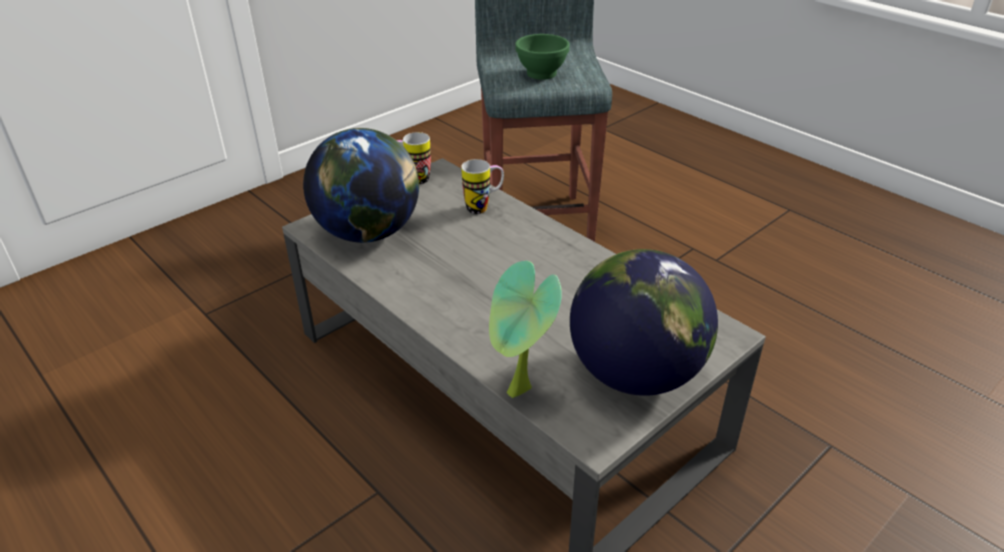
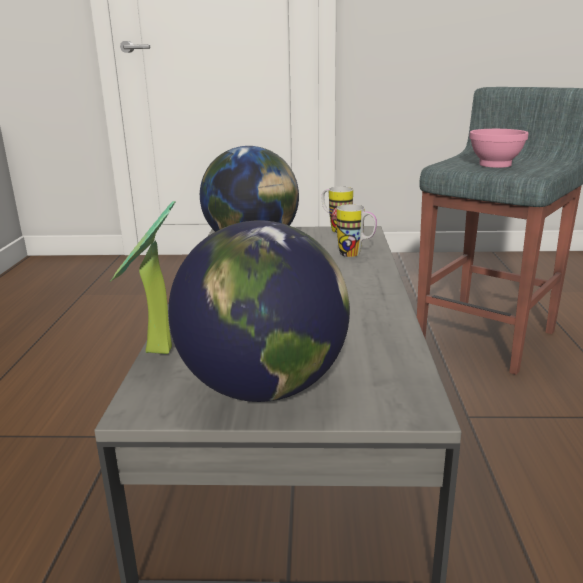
camera: 45 degrees right, 15 degrees down
(540, 73) = (494, 165): green bowl -> pink bowl

